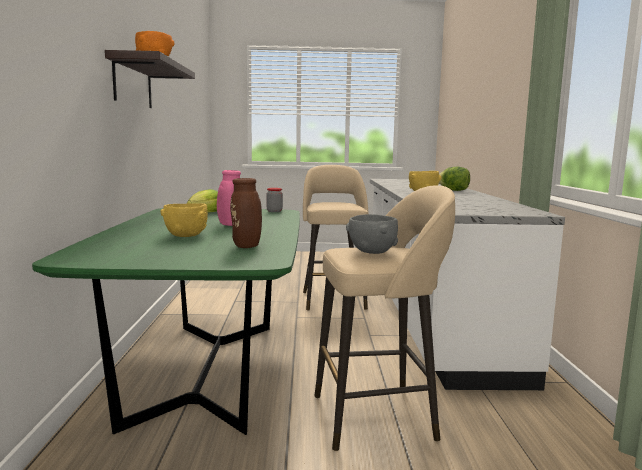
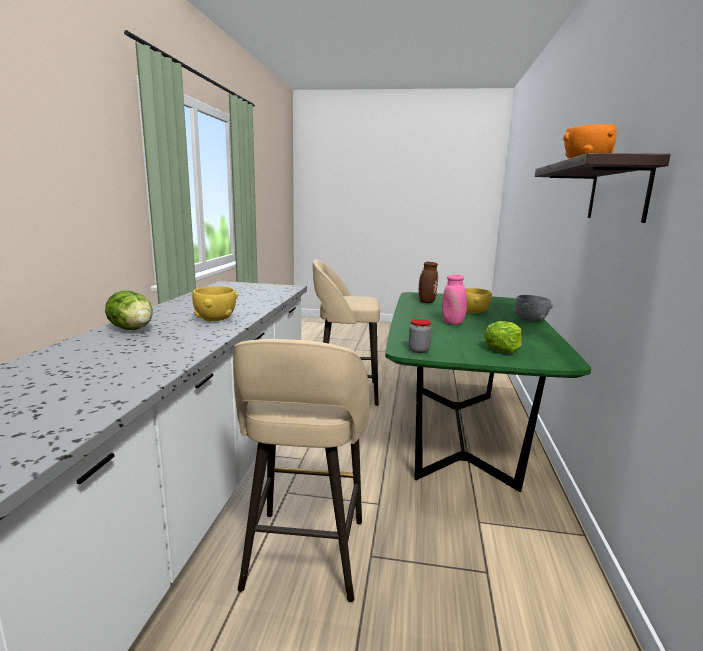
camera: 170 degrees left, 5 degrees up
(372, 252) = (354, 298): grey bowl -> grey bowl (530, 320)

